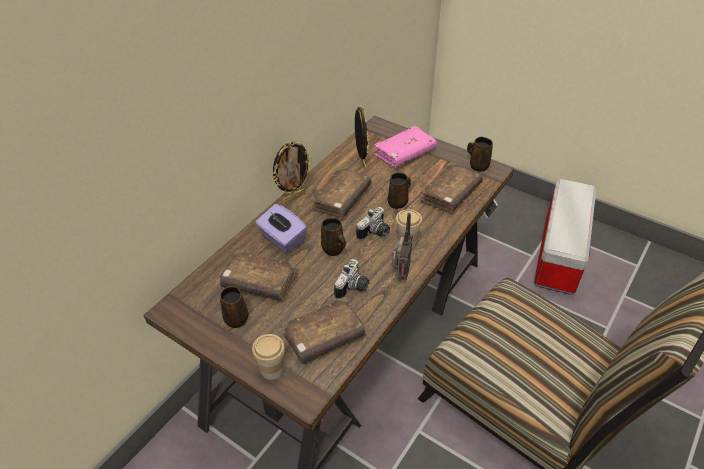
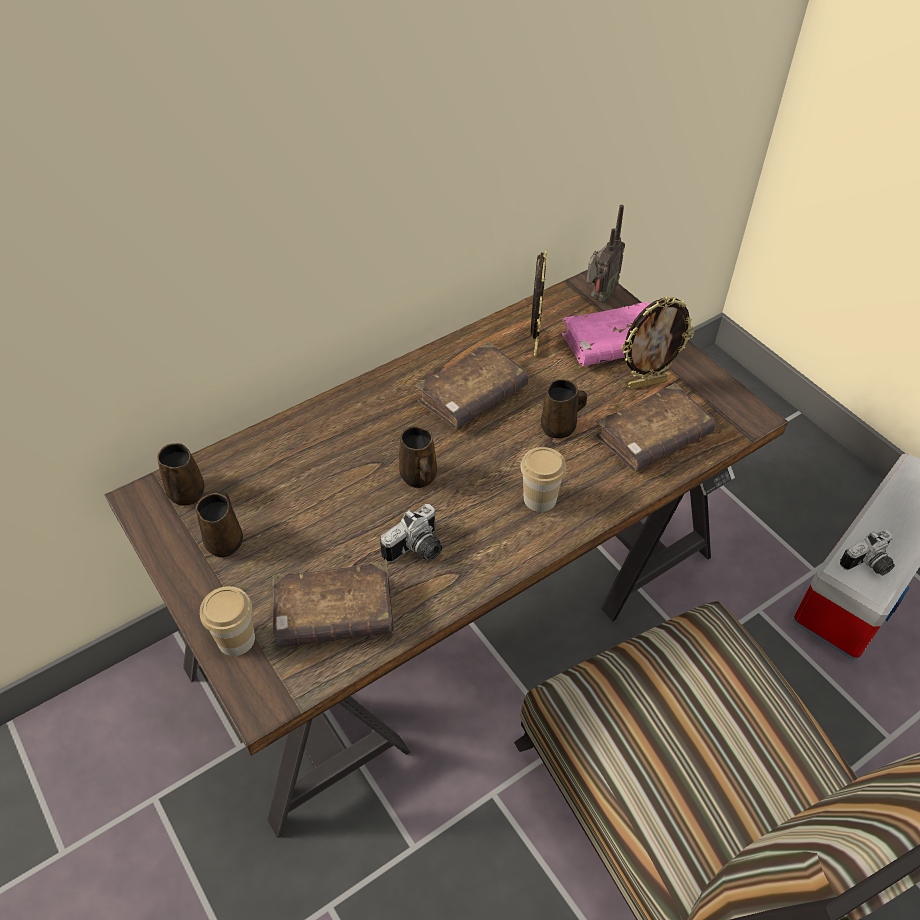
camera: 20 degrees right, 5 degrees up
(260, 282) = (285, 496): brown book -> none
(282, 239) = (351, 437): purple tissue box -> none
(294, 196) = (403, 371): picture frame -> picture frame (647, 383)
(375, 233) = (496, 469): camera -> camera (868, 565)
(400, 275) = (499, 552): radio -> radio (599, 297)
(478, 165) = (726, 400): brown mug -> brown mug (186, 491)

